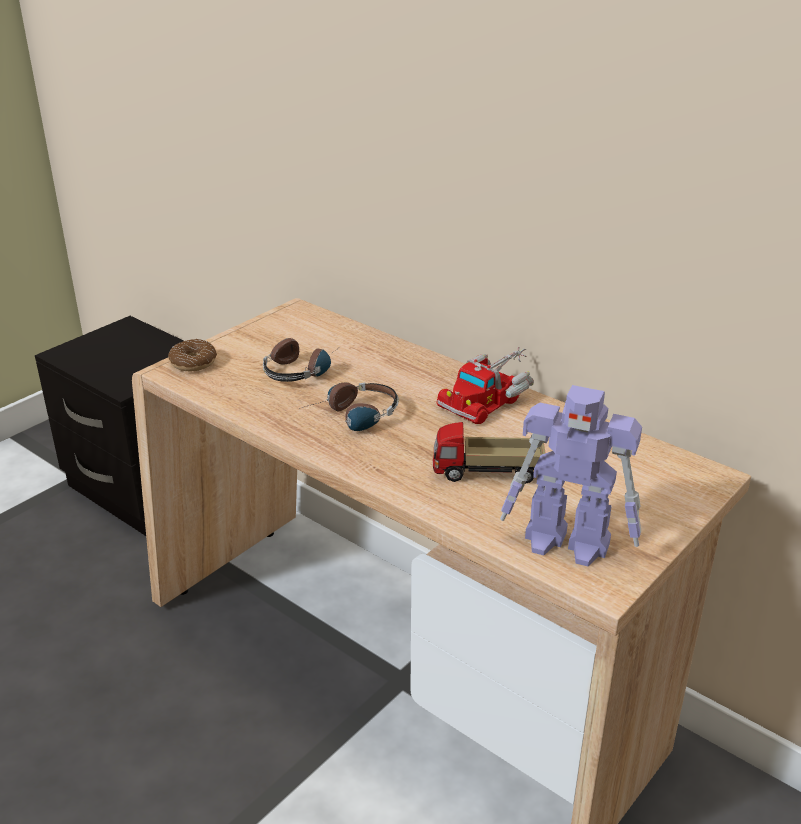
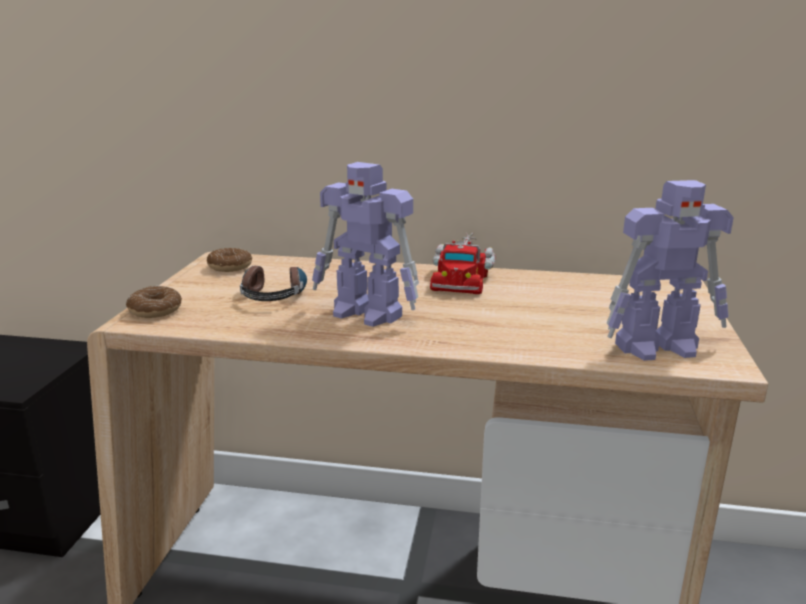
camera: 30 degrees left, 10 degrees down
(296, 324) = (230, 267): none -> donut
(352, 418) = (368, 314): headphones -> toy robot
(487, 474) = (533, 322): toy truck -> none

